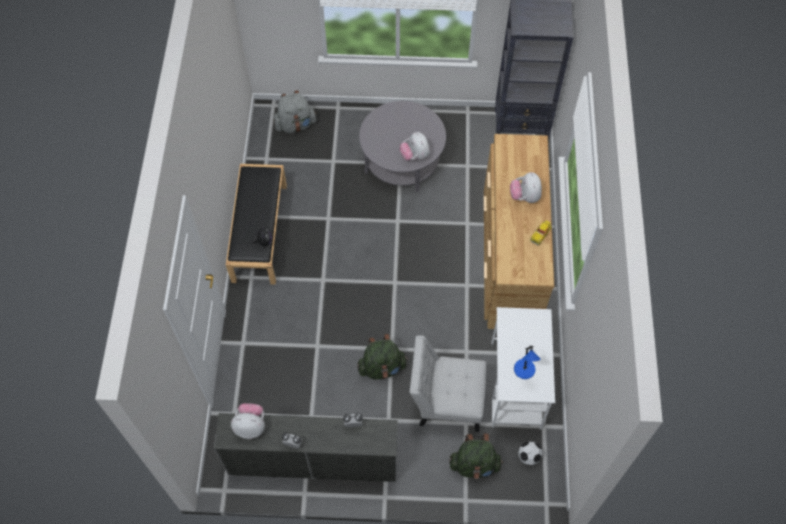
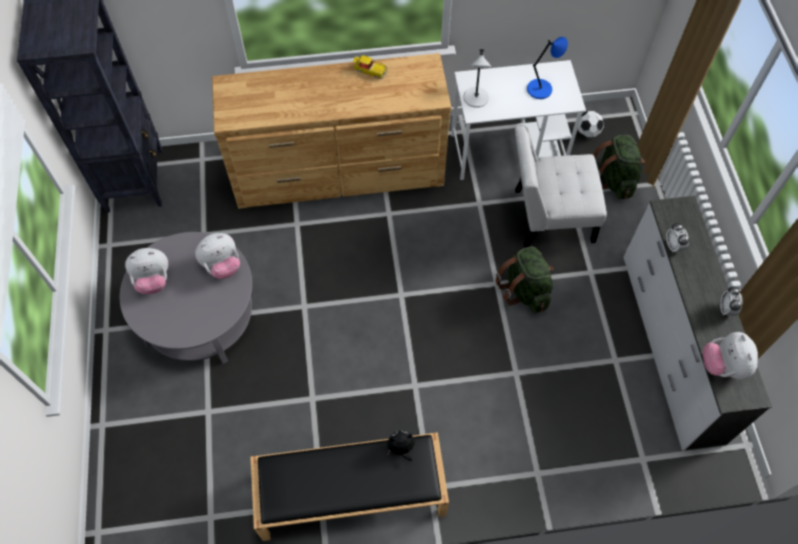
camera: 100 degrees left, 0 degrees up
(295, 125) = (139, 484): grey backpack -> none
(446, 401) = (548, 216): white chair -> white chair turned 90 degrees clockwise
(520, 319) = (476, 99): none -> grey table lamp
(525, 196) = (315, 90): plush toy -> plush toy (153, 280)

